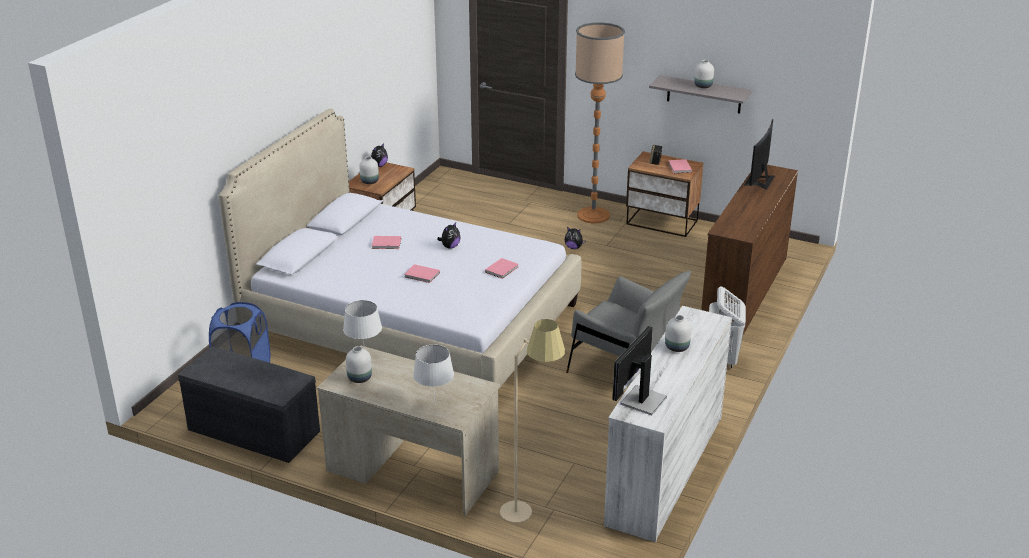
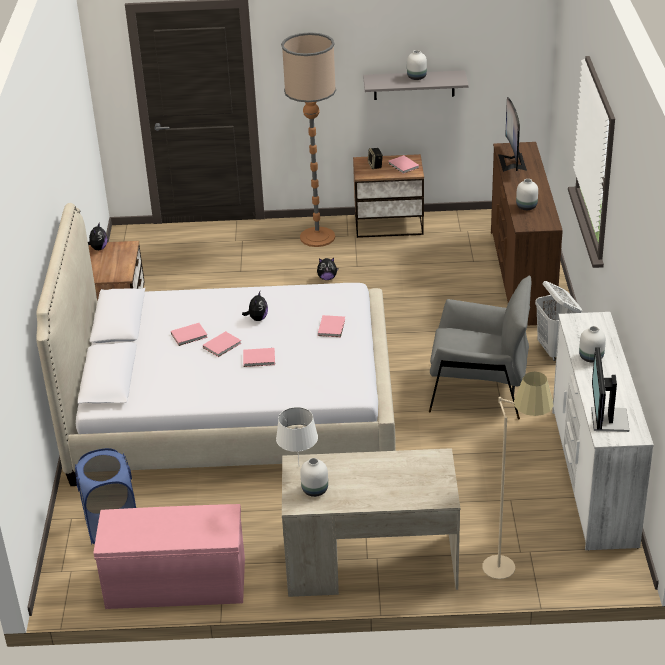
camera: 25 degrees left, 5 degrees up
(252, 431) = (174, 584): grey bench -> pink bench
(370, 181) = (106, 269): white vase -> white vase (526, 206)
(404, 257) = (223, 345): none -> pink book
(434, 404) = (411, 491): white table lamp -> none

